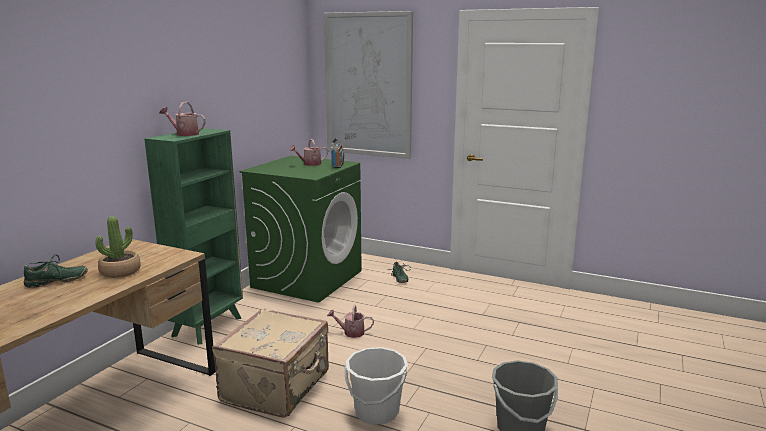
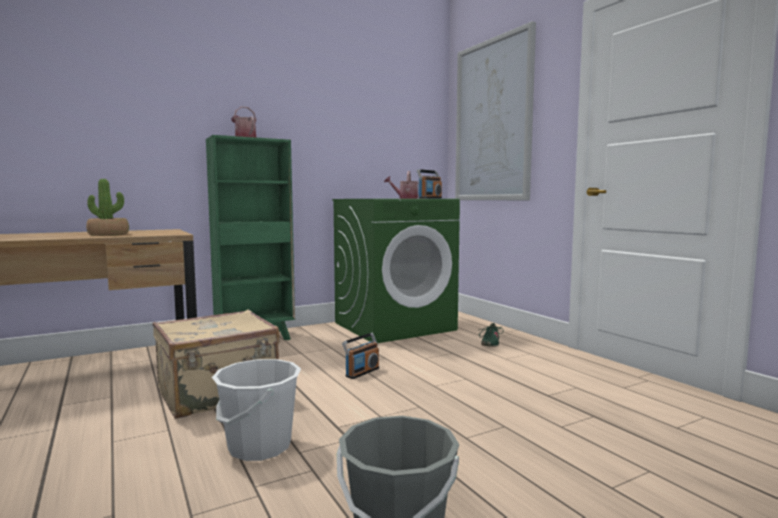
camera: 35 degrees right, 10 degrees down
(56, 281) = (61, 234): green shoe -> none
(351, 332) = (362, 372): watering can -> radio

